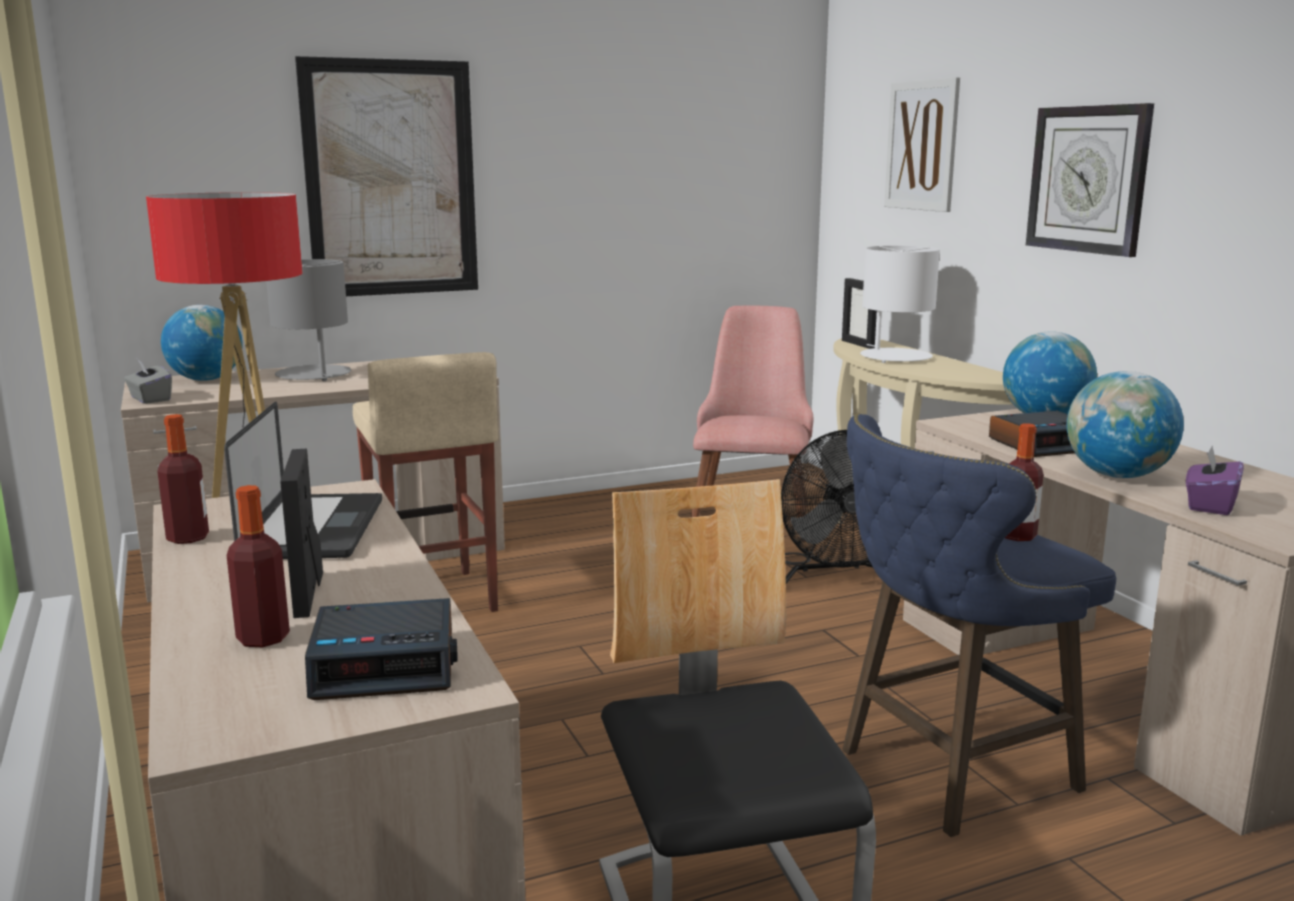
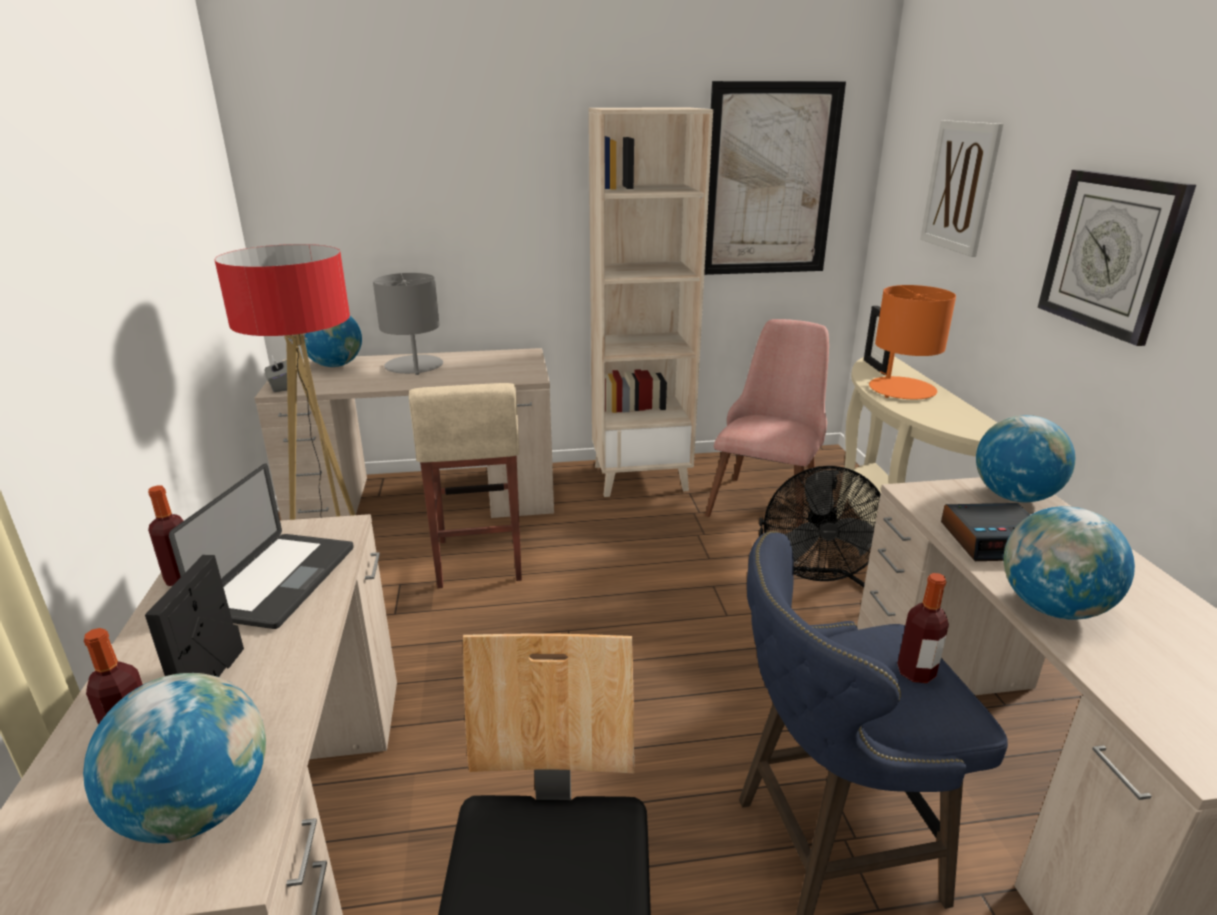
camera: 15 degrees right, 10 degrees up
(386, 664) = (198, 809): alarm clock -> globe
(391, 179) = (484, 204): picture -> picture (770, 181)
(594, 509) = (641, 477): none -> beige bookcase
(895, 357) = (901, 389): white table lamp -> orange table lamp
(1209, 505) = (1139, 679): purple tissue box -> none

